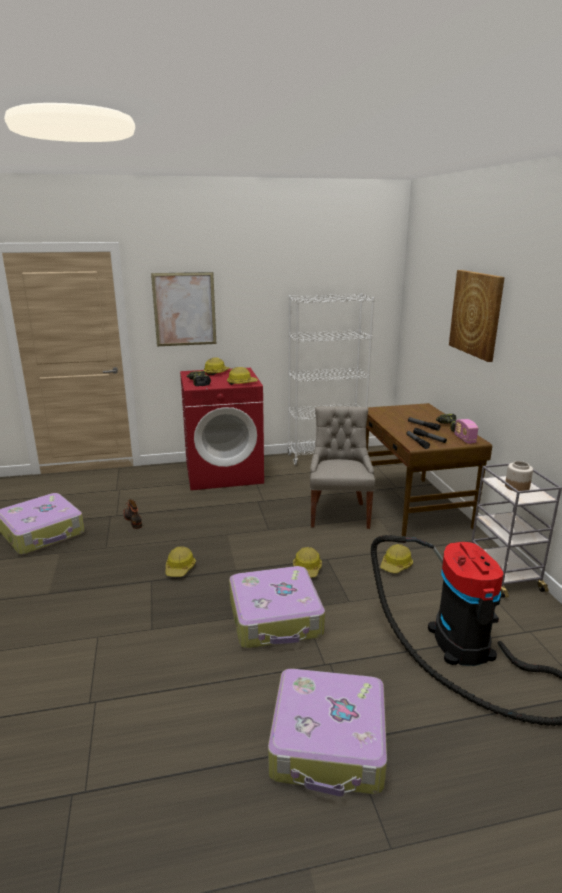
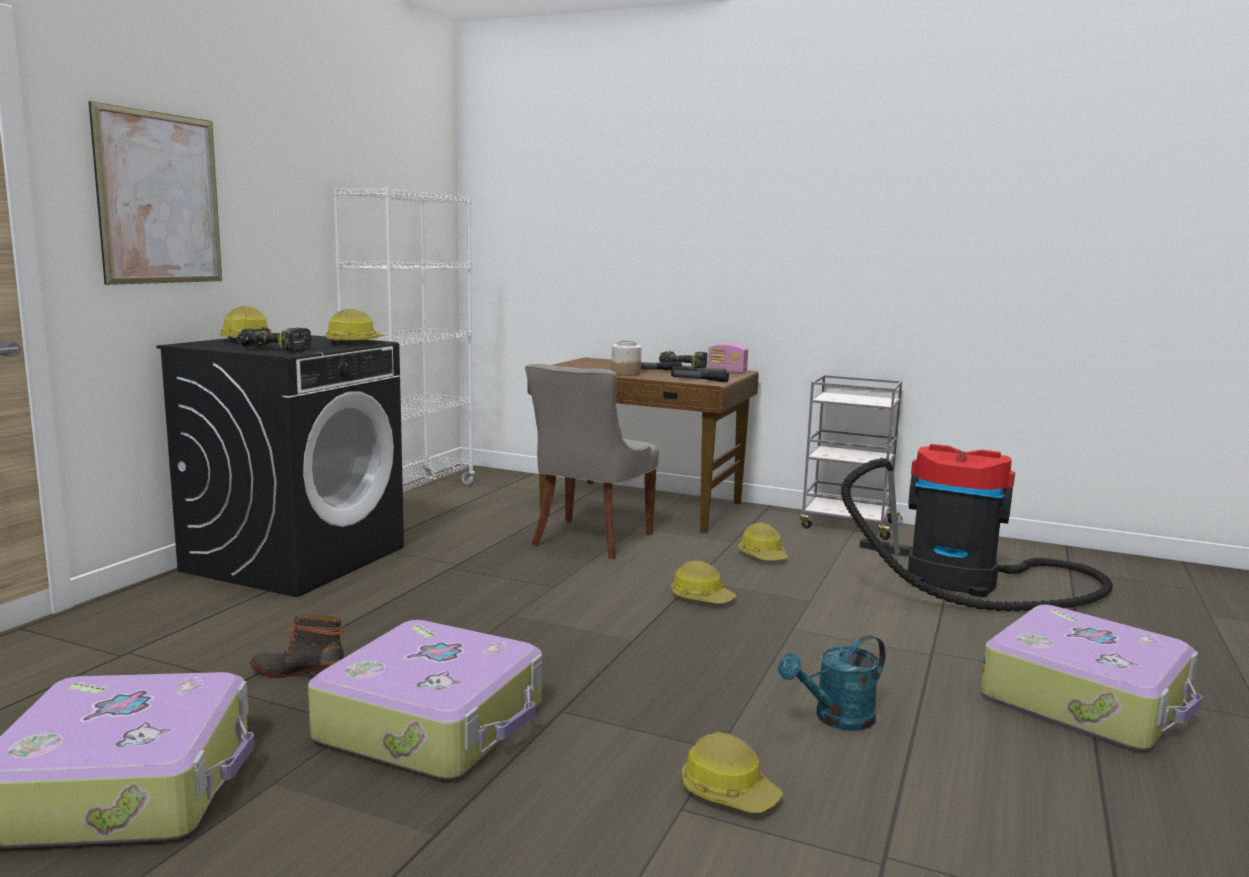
camera: 55 degrees left, 10 degrees down
(180, 568) = (559, 677): hard hat -> hard hat (728, 792)
(210, 653) = (836, 719): none -> turquoise watering can
(224, 472) = (296, 558): red washing machine -> black washing machine
(276, 618) = (798, 651): suitcase -> suitcase (434, 722)
(339, 514) = (589, 540): grey chair -> grey chair turned 105 degrees counterclockwise
(476, 314) = (678, 204): picture -> none
(516, 487) = (852, 398): jar -> jar (625, 373)

